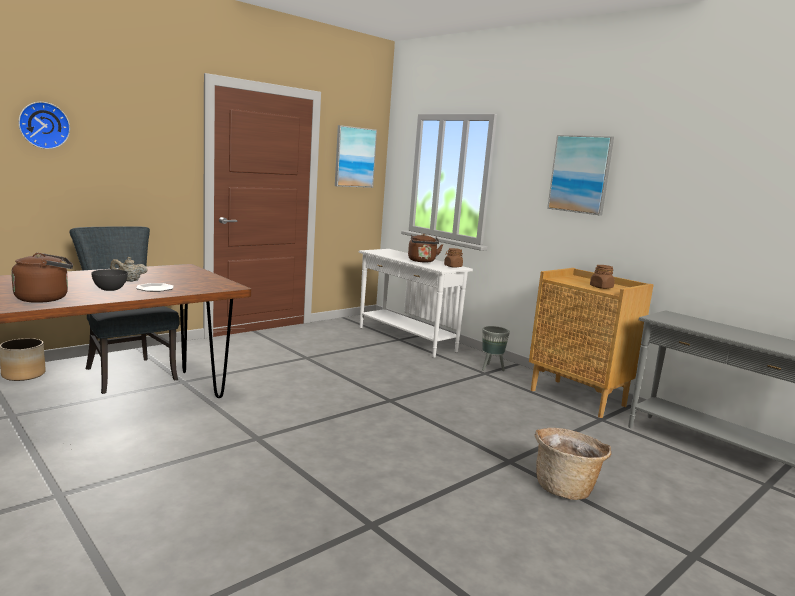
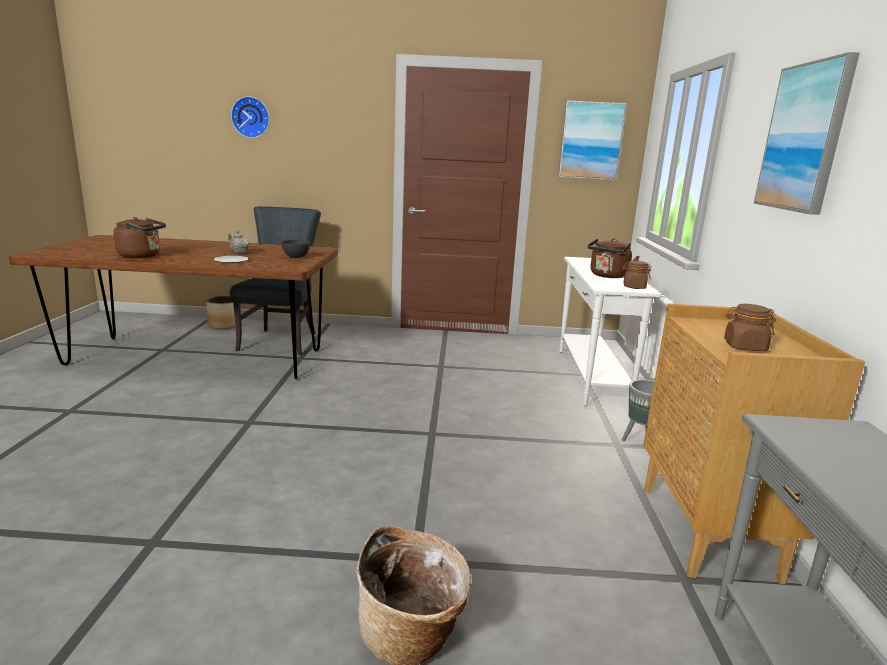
camera: 45 degrees right, 5 degrees up
(109, 289) = (201, 256): grey bowl -> grey bowl (296, 257)

